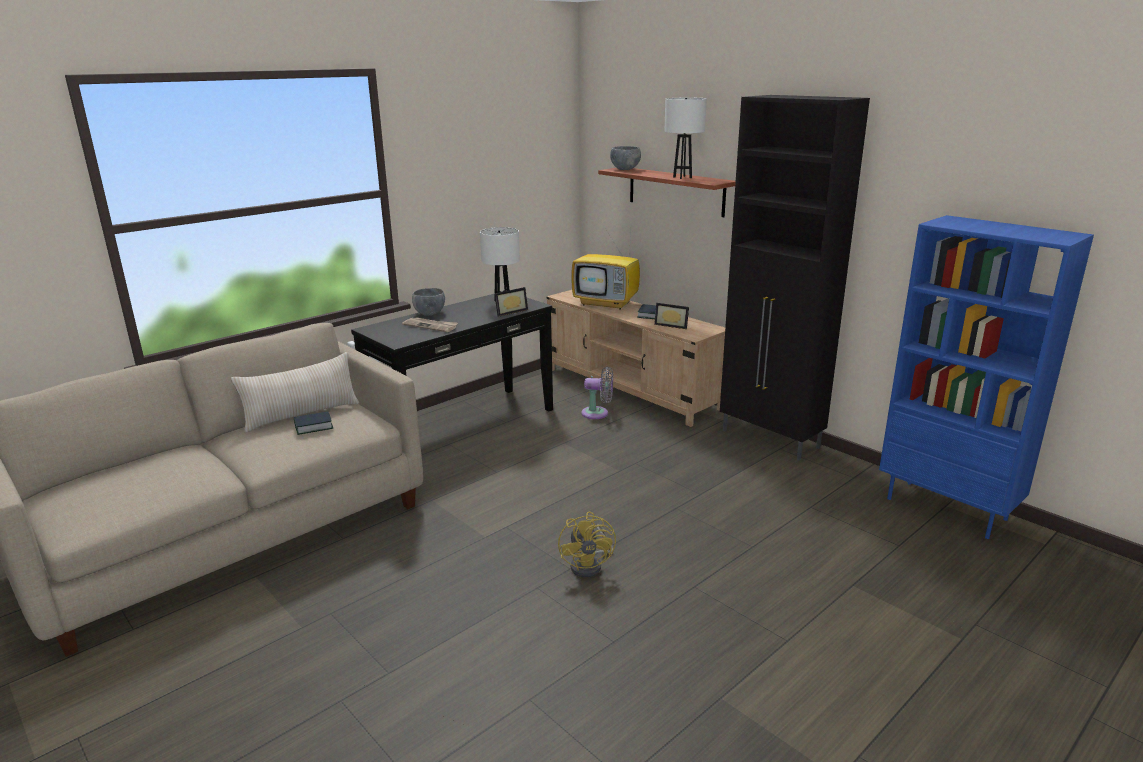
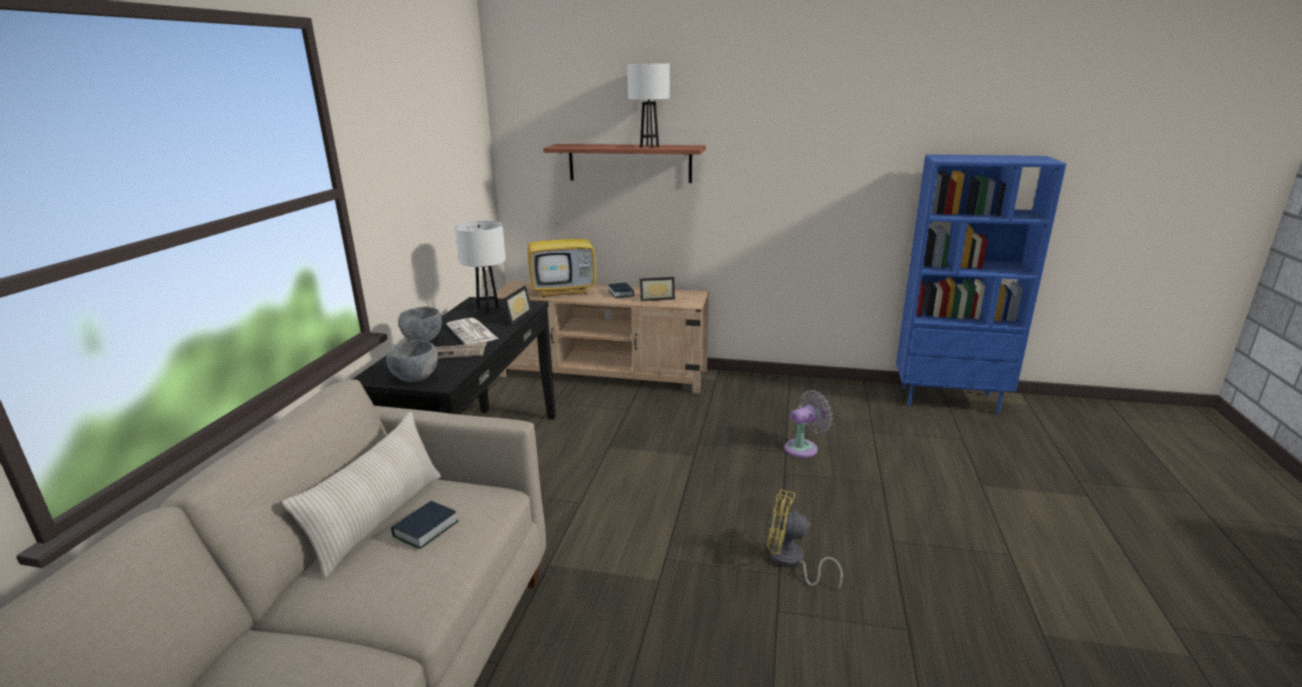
camera: 35 degrees left, 0 degrees up
(466, 316) = (473, 332): none -> newspaper
(590, 565) = (791, 561): yellow fan -> yellow fan turned 150 degrees clockwise
(598, 413) = (604, 406): grey fan -> grey fan (804, 448)
(625, 169) = (569, 145): grey bowl -> grey bowl (415, 378)
(771, 440) = (773, 384): black cabinet -> none

